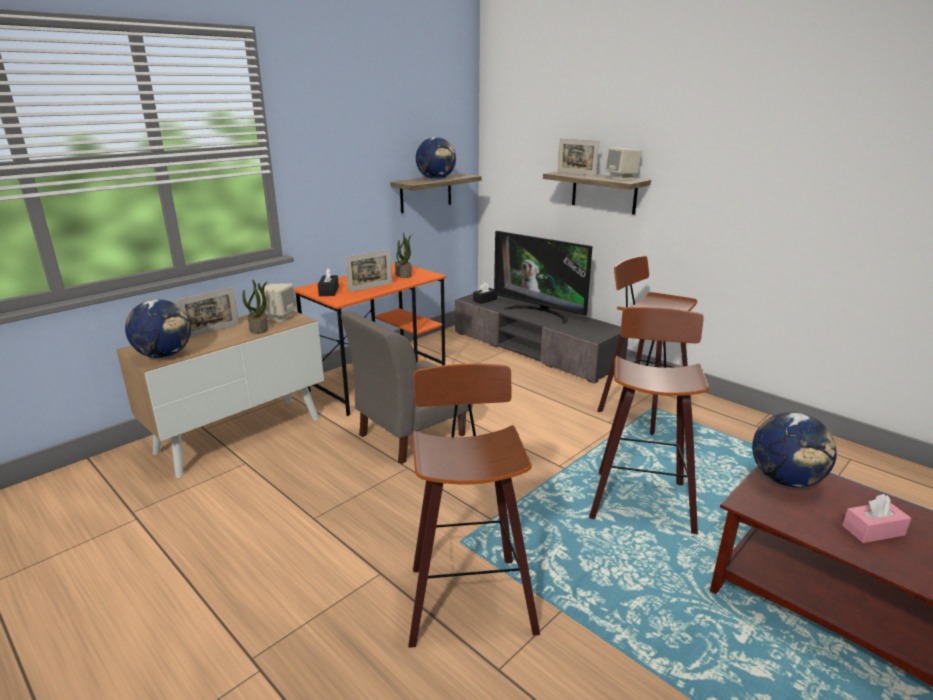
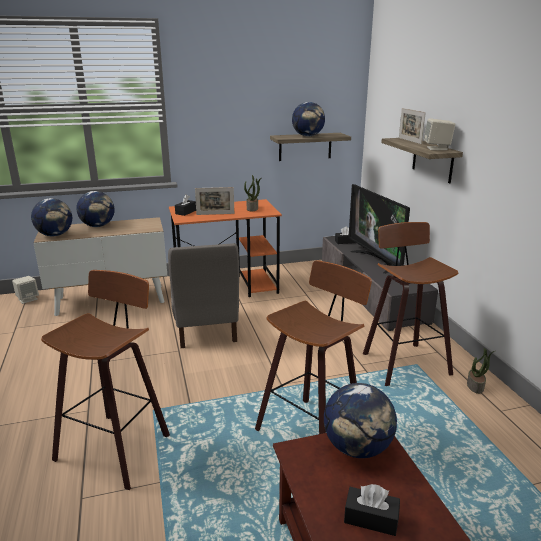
camera: 30 degrees right, 0 degrees up
(212, 331) = (98, 226): picture frame -> globe
(259, 329) = (123, 229): potted plant -> potted plant (475, 386)
(279, 317) = (145, 224): beige speaker -> beige speaker (28, 299)
(411, 435) = (206, 329): grey chair -> grey chair turned 90 degrees counterclockwise
(873, 530) = (371, 518): pink tissue box -> black tissue box

